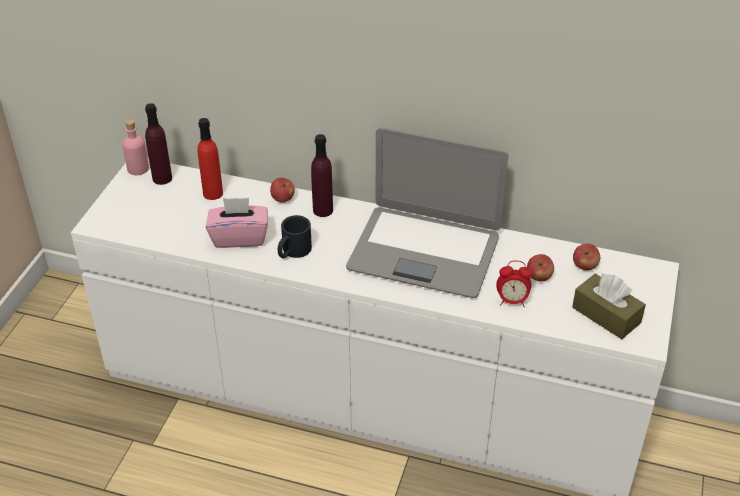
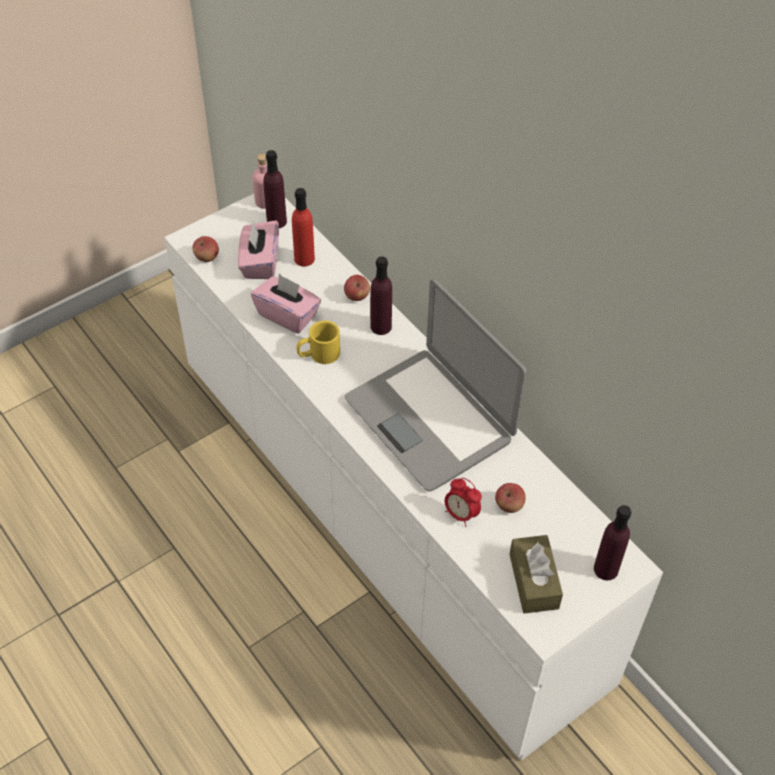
camera: 35 degrees right, 10 degrees up
(177, 212) = (260, 263): none -> pink tissue box
(293, 252) = (318, 354): black mug -> yellow mug
(584, 266) = (564, 520): apple -> apple (207, 257)
(643, 281) = (606, 569): none -> purple bottle

